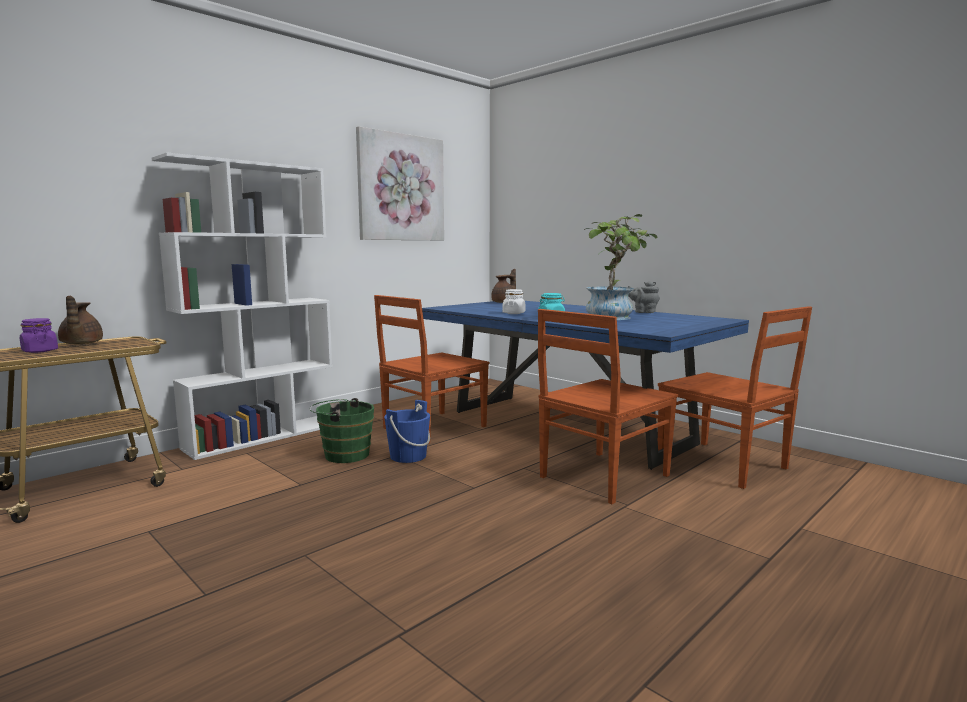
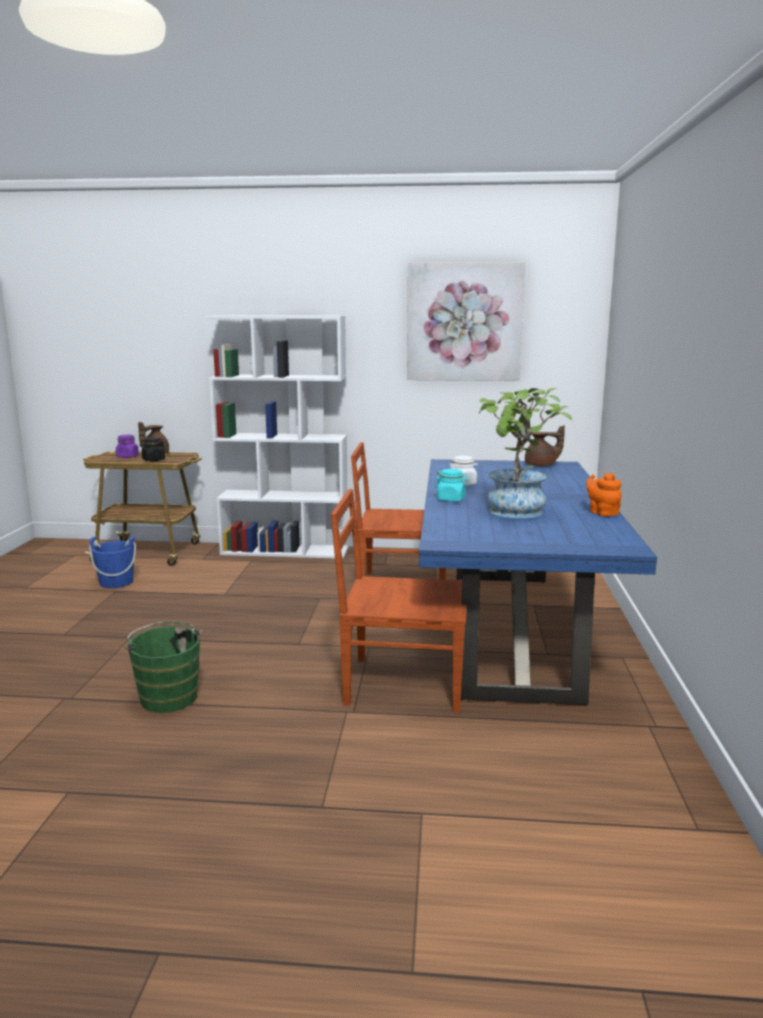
camera: 50 degrees right, 5 degrees up
(105, 347) = (153, 460): none -> black jar
(343, 455) = (292, 583): green bucket -> green bucket (168, 696)
(408, 456) = (323, 602): blue bucket -> blue bucket (116, 582)
(643, 312) = (602, 512): grey teapot -> orange teapot
(724, 465) = (545, 734): brown chair -> none

